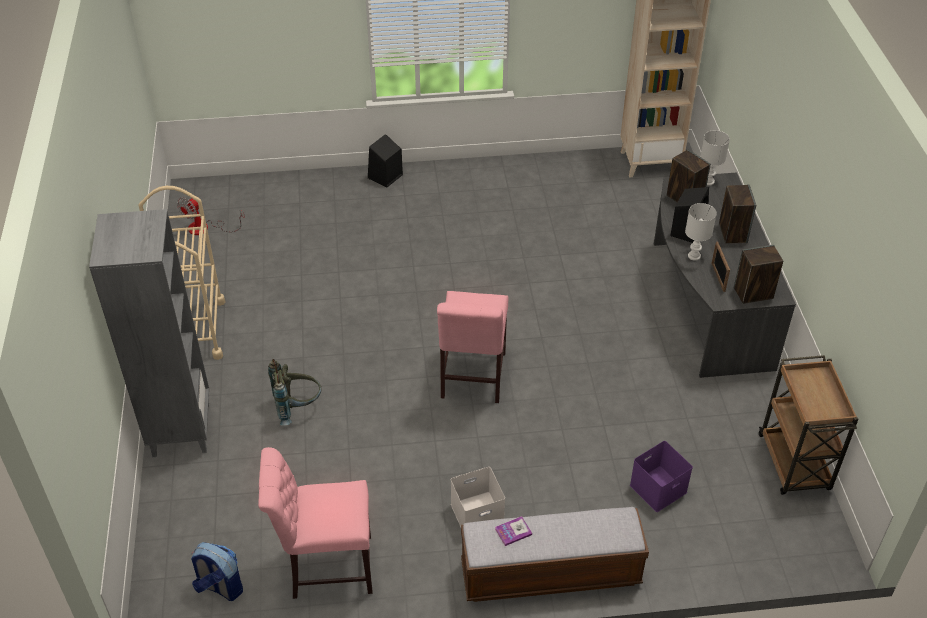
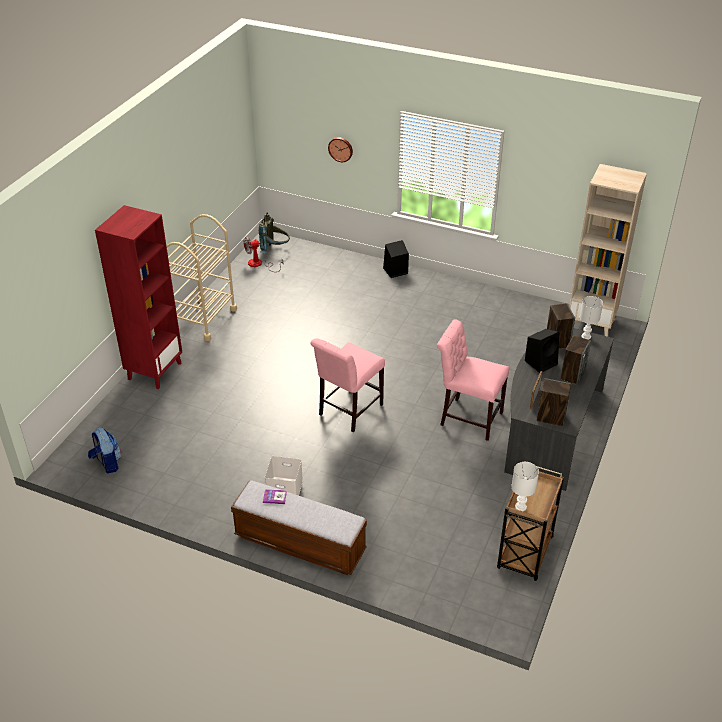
camera: 30 degrees right, 5 degrees down
(180, 429) = (154, 370): grey bookcase -> red bookcase
(280, 37) = (341, 149): none -> wall clock
(297, 408) = (229, 385): grey backpack -> grey backpack (275, 249)
(326, 566) = (172, 479): pink chair -> pink chair (468, 417)
(658, 489) = (413, 527): purple storage box -> none
(694, 255) = (529, 379): white table lamp -> white table lamp (520, 506)

